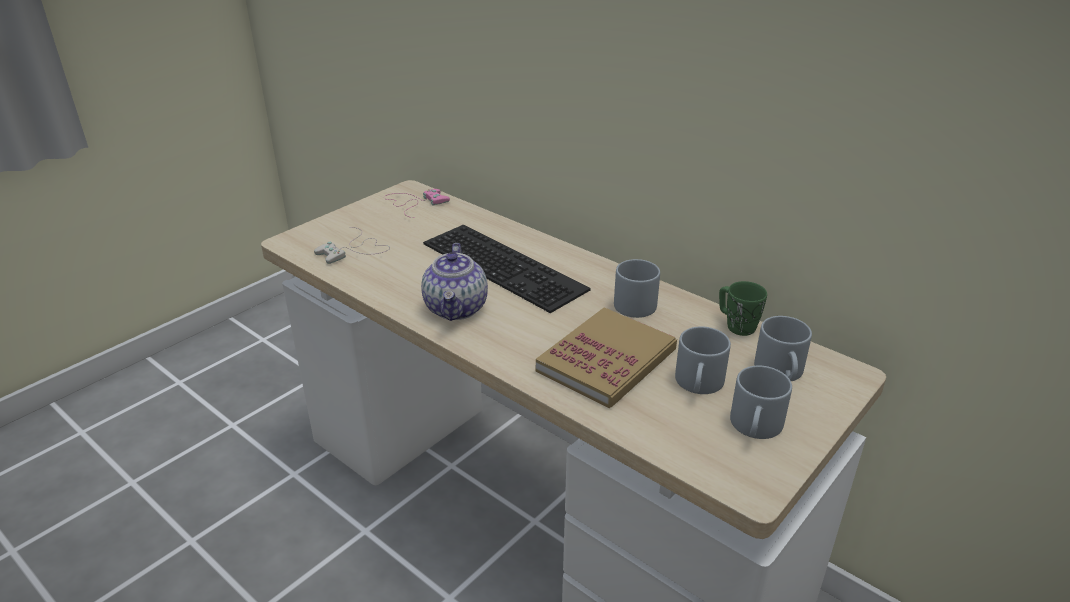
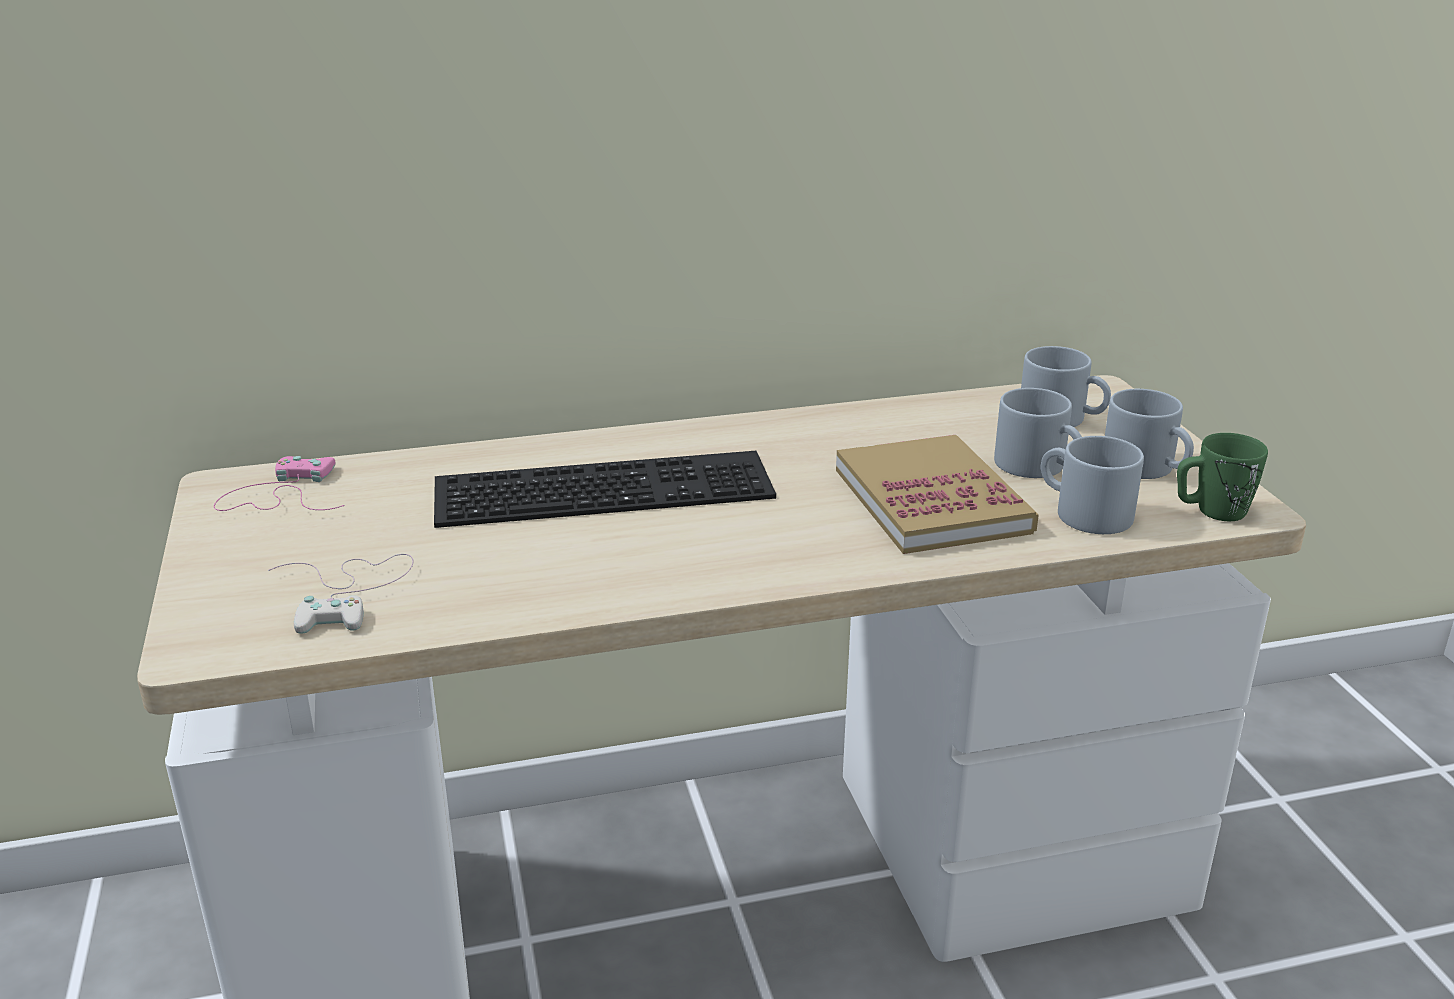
camera: 55 degrees left, 5 degrees down
(457, 309) = (671, 560): teapot -> none
(634, 301) = (820, 438): grey mug -> grey mug (1082, 512)
(736, 325) = (945, 405): green mug -> green mug (1211, 511)

